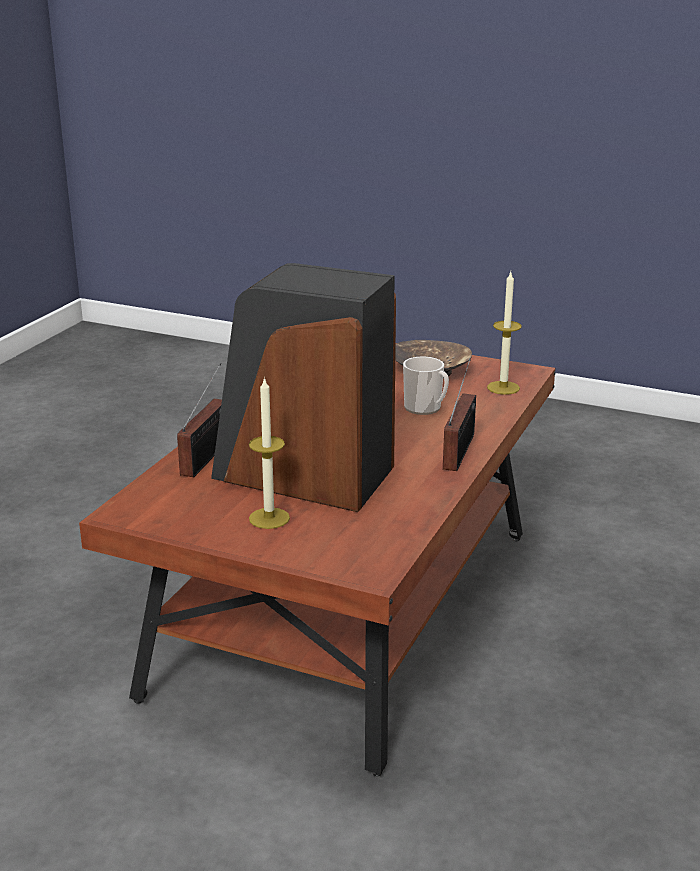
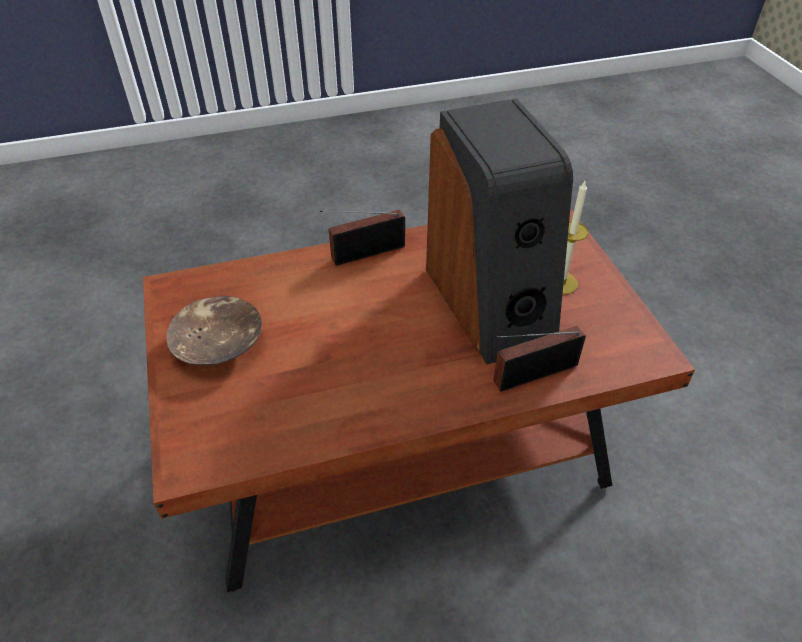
camera: 130 degrees left, 20 degrees up
(426, 408) = (308, 304): mug -> none
(503, 388) = (221, 283): candle -> none

